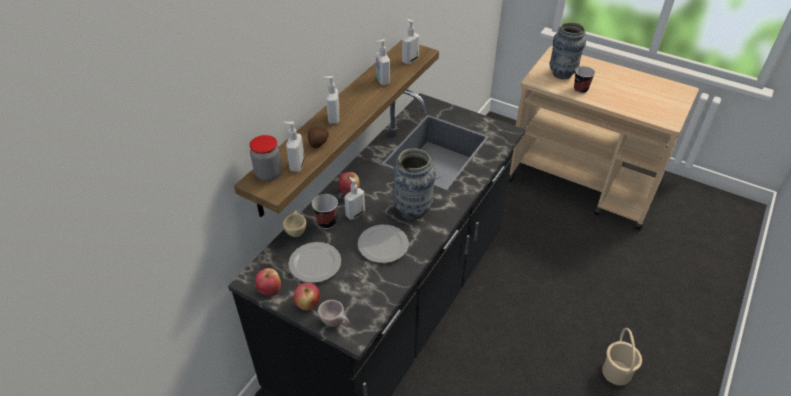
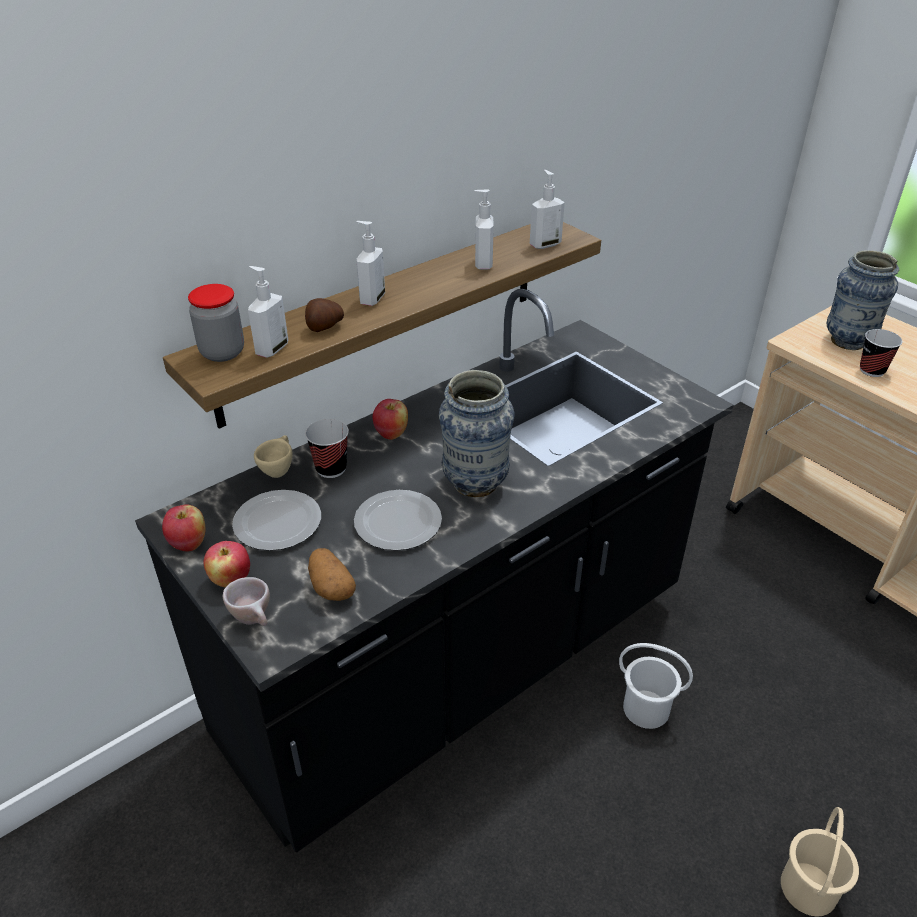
camera: 20 degrees right, 5 degrees down
(355, 214) = (381, 466): soap dispenser -> none
(367, 292) = (331, 587): none -> potato
(505, 306) = (646, 708): none -> white bucket

